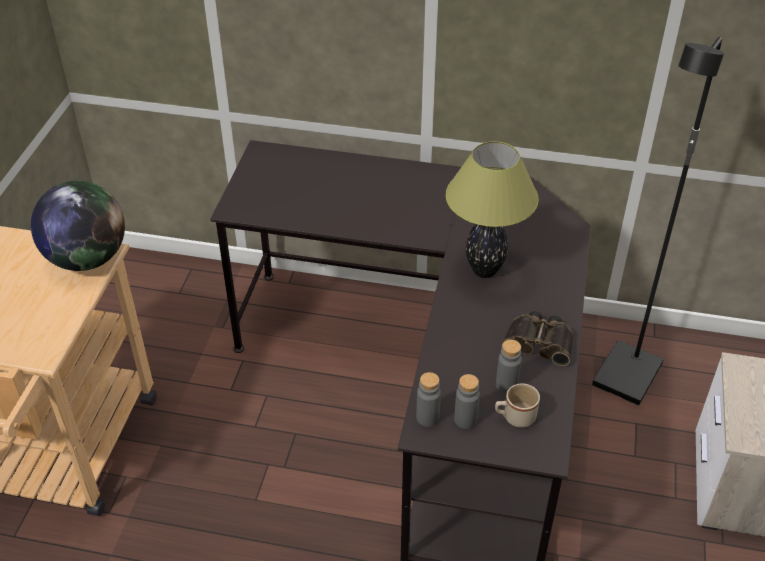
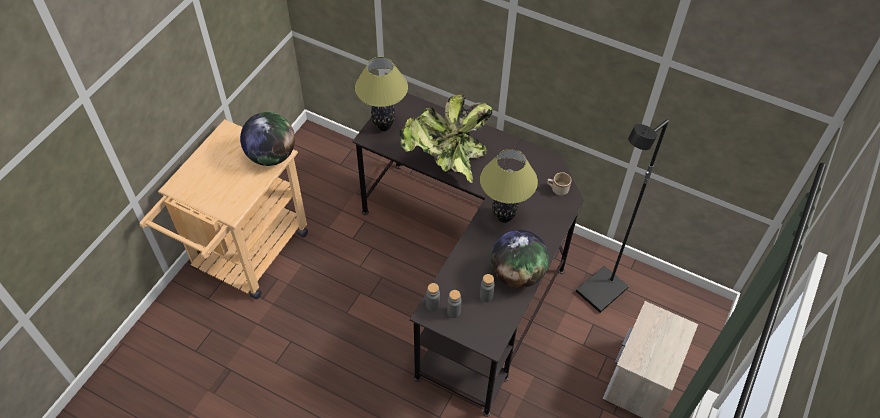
camera: 15 degrees right, 10 degrees up
(253, 190) = (384, 126): none -> table lamp
(368, 215) = (448, 161): none -> potted plant
(514, 417) = (482, 318): beige mug -> beige mug (557, 189)
(539, 342) = (517, 274): binoculars -> globe

